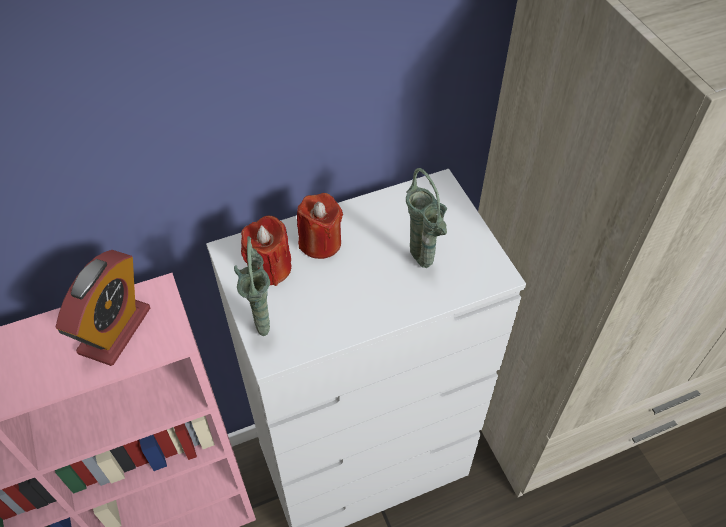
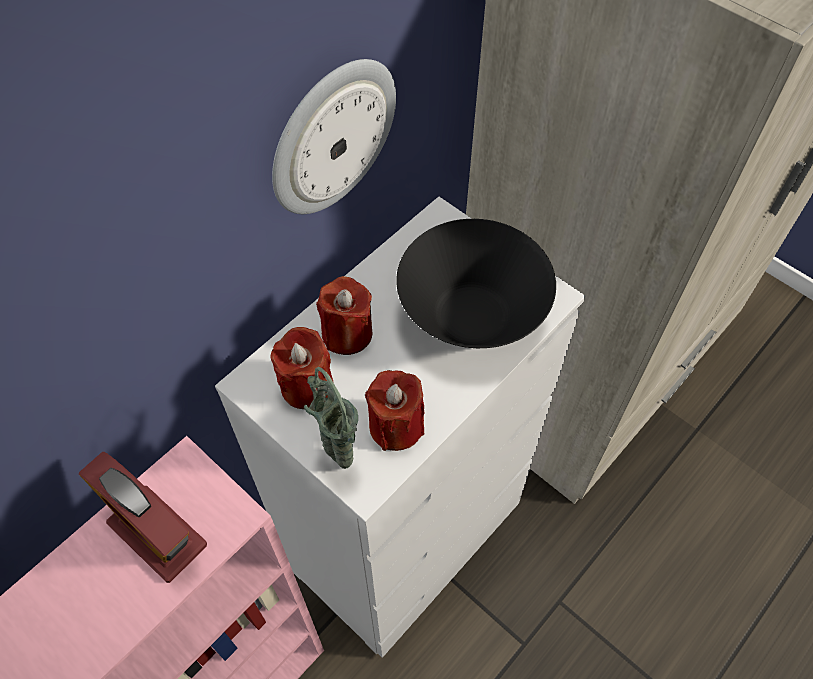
camera: 25 degrees left, 5 degrees up
(115, 330) = (157, 534): alarm clock -> alarm clock turned 135 degrees clockwise
(318, 322) = (396, 426): none -> red candle
(347, 79) = (331, 136): none -> wall clock
(423, 265) = (472, 316): green vase -> black bowl

